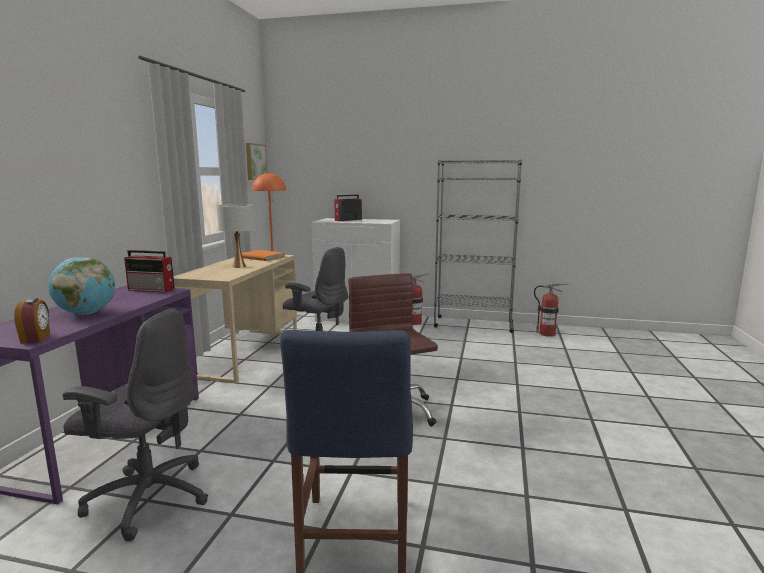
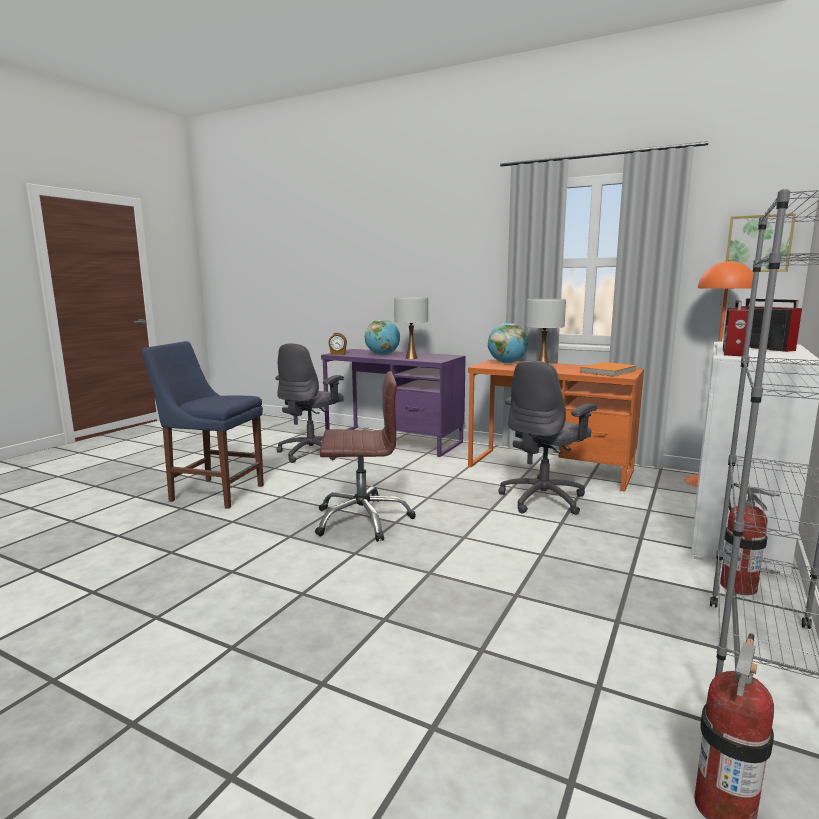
camera: 105 degrees right, 0 degrees up
(137, 300) = (411, 358): none -> white table lamp
(152, 290) = (443, 358): radio -> radio (733, 352)
(204, 273) = (507, 363): none -> globe
(245, 353) = (550, 468): beige desk -> orange desk

